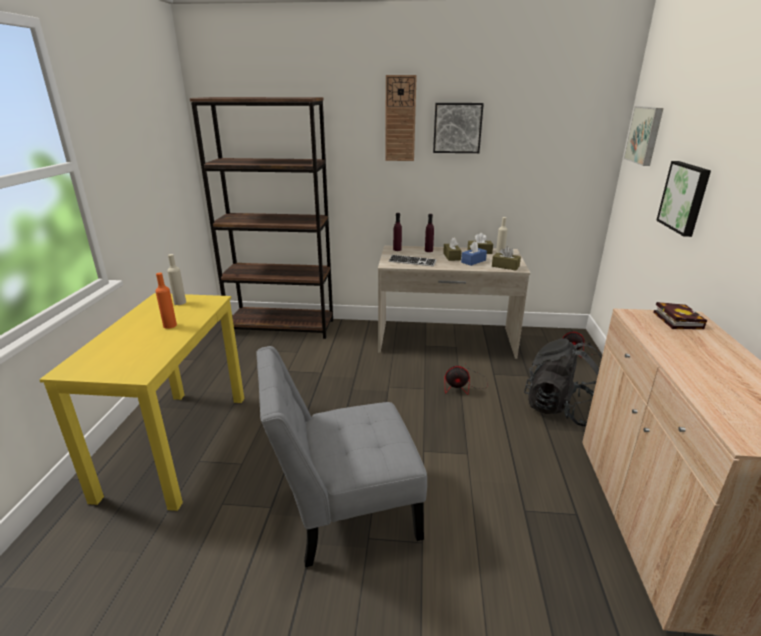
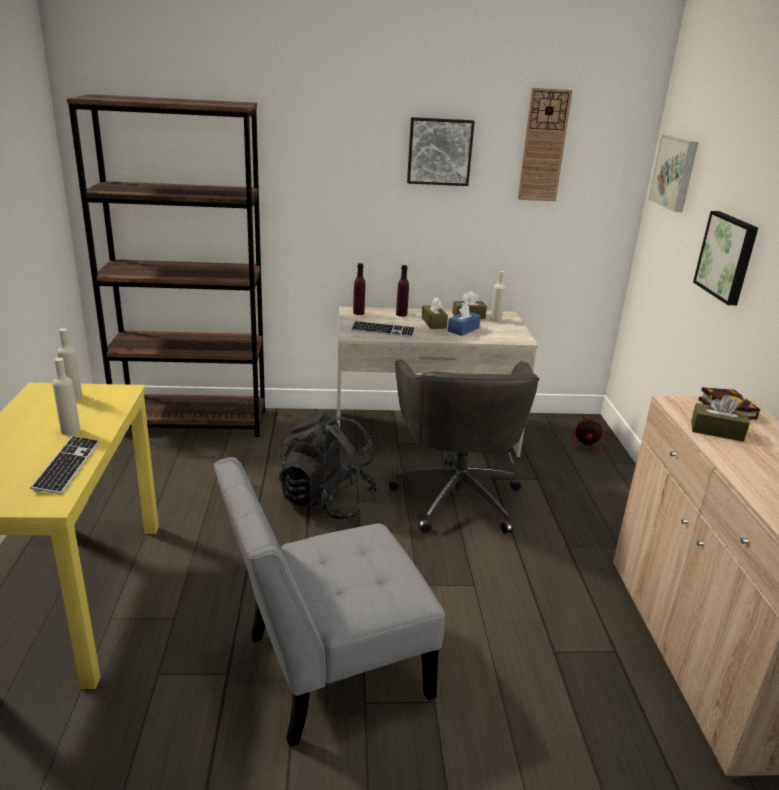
camera: 10 degrees left, 0 degrees up
(159, 349) = (67, 466): none -> keyboard
(170, 325) = (70, 431): orange bottle -> beige bottle
(400, 119) = (363, 137): wall clock -> wall clock (543, 146)
(463, 386) = (457, 496): fan -> grey office chair
(505, 266) = (505, 337): brown tissue box -> brown tissue box (716, 431)
(561, 409) = (582, 521): black backpack -> black backpack (326, 500)

